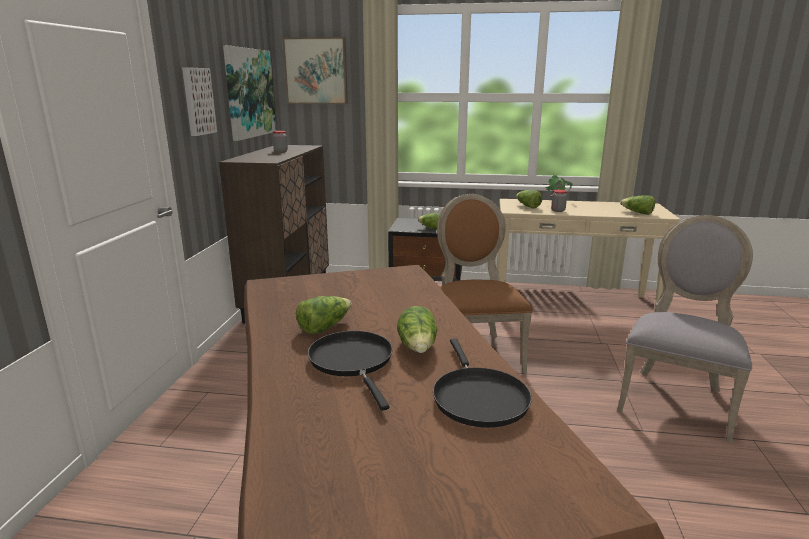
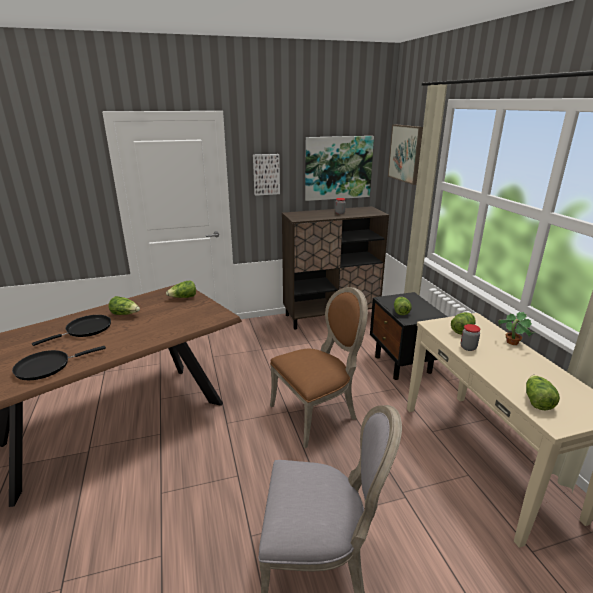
camera: 65 degrees right, 5 degrees up
(418, 348) = (103, 341): lettuce -> lettuce (183, 297)

